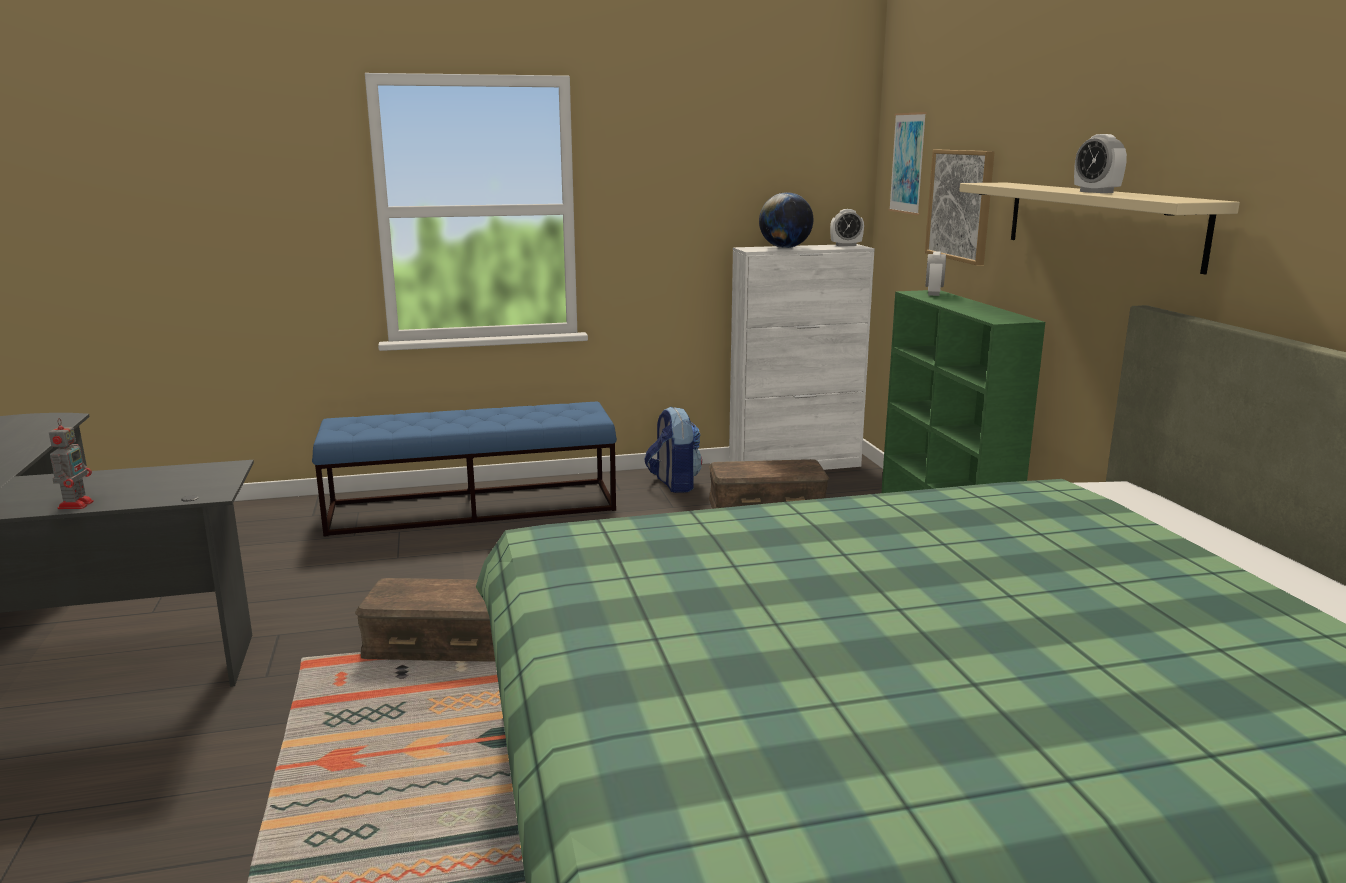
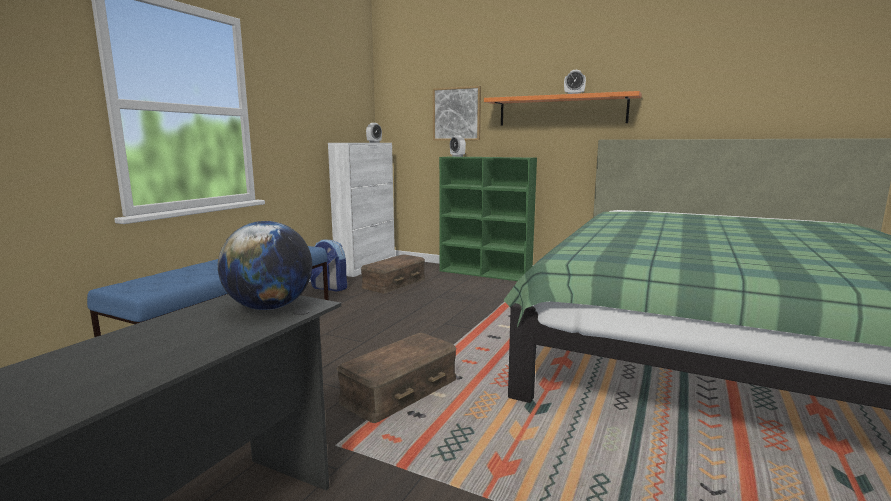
camera: 50 degrees left, 5 degrees down
(76, 504) = (205, 349): toy robot -> none
(785, 248) = (355, 142): globe -> globe (270, 307)
(907, 163) = (406, 98): picture -> none
(1099, 222) = (561, 110): beige shelf -> orange shelf

